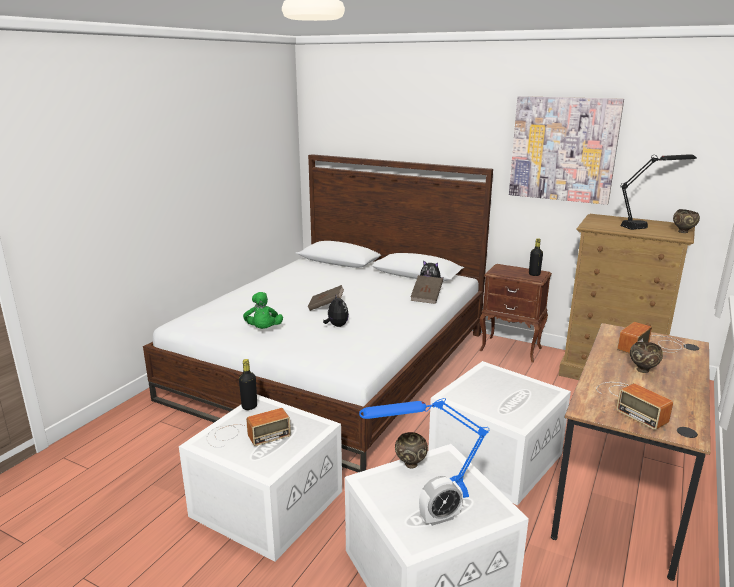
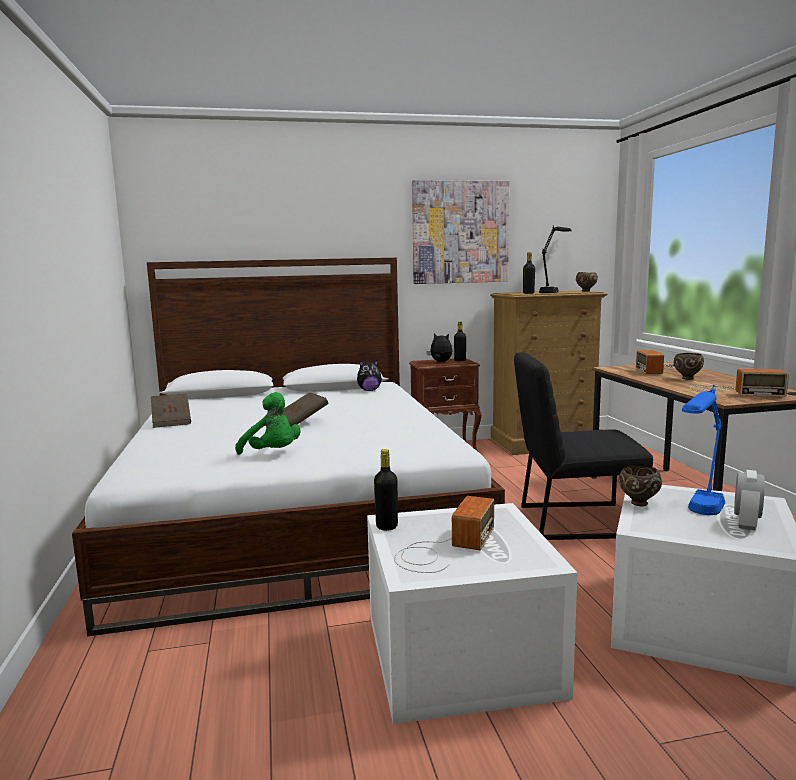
camera: 40 degrees left, 10 degrees down
(336, 325) = (350, 431): plush toy -> plush toy (440, 362)
(426, 297) = (386, 397): brown book -> brown book (171, 421)
(494, 456) = (574, 520): white storage box -> black chair
(604, 225) = (528, 293): none -> black bottle

